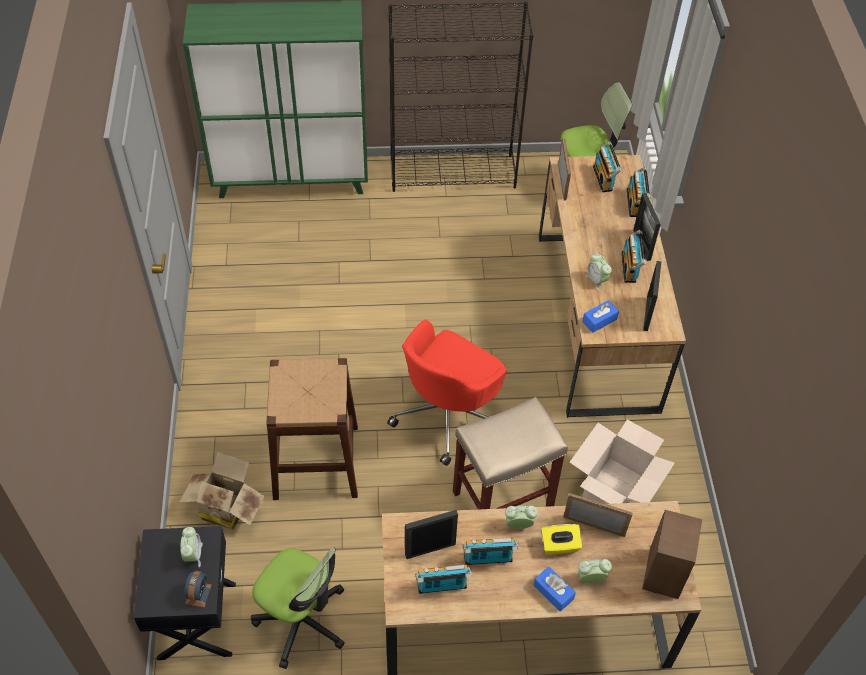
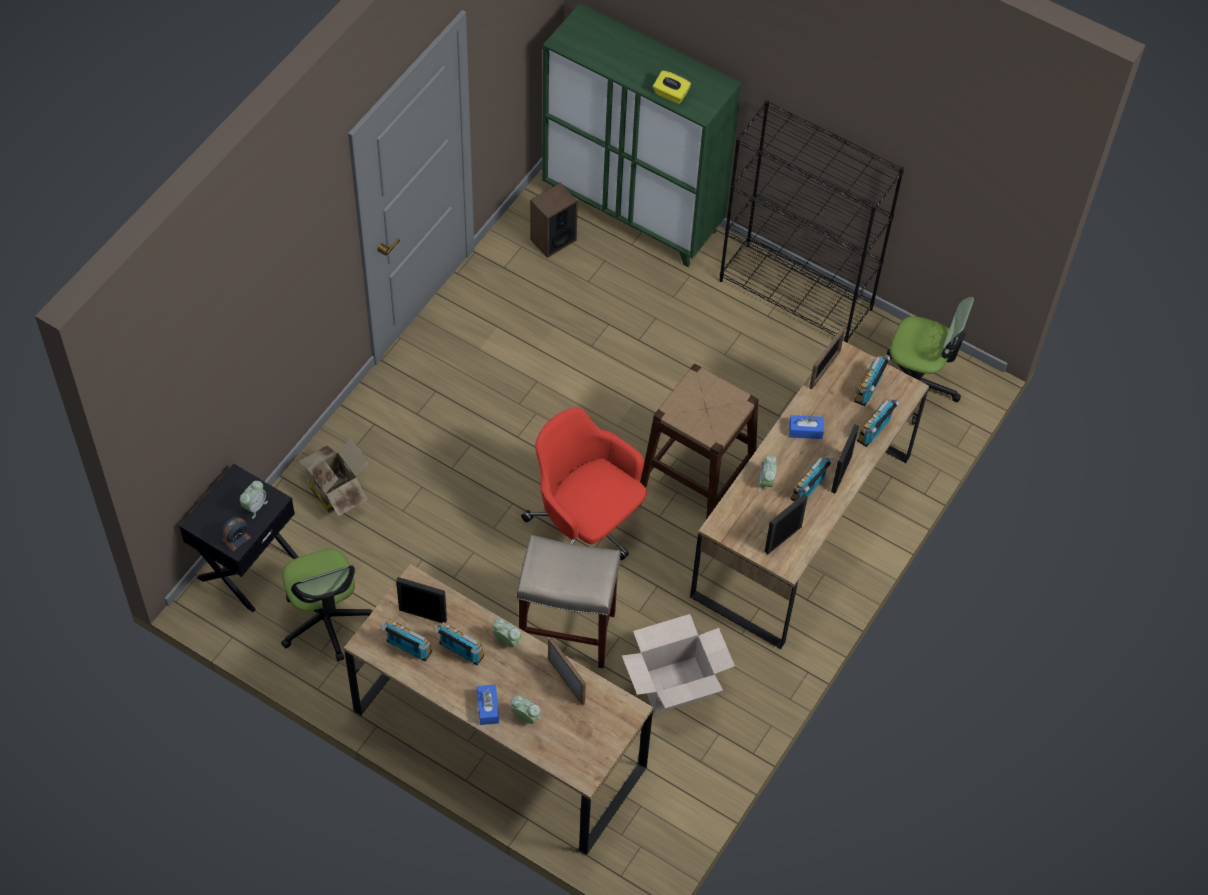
camera: 35 degrees right, 5 degrees up
(316, 461) = (439, 498): brown stool -> brown stool (697, 478)
(448, 414) = (586, 528): red office chair -> red office chair turned 60 degrees clockwise
(559, 546) = (524, 678): yellow tissue box -> yellow tissue box (671, 94)
(599, 320) = (733, 519): blue tissue box -> blue tissue box (805, 431)
(663, 573) = (586, 751): speaker -> speaker (553, 240)

